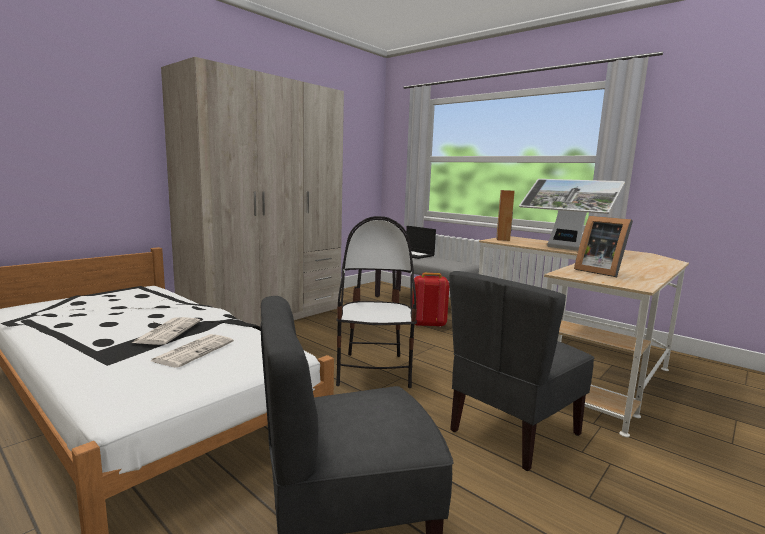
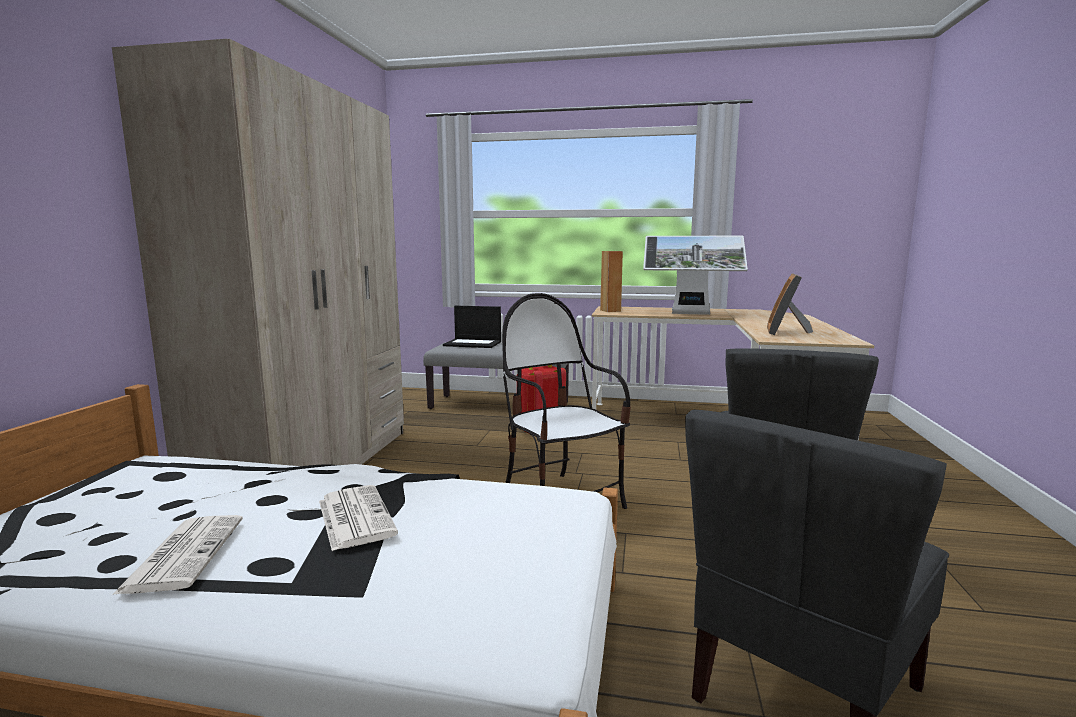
camera: 30 degrees left, 0 degrees up
(194, 351) = (450, 532): newspaper -> newspaper (184, 553)
(599, 271) = (786, 332): picture frame -> picture frame turned 90 degrees clockwise

